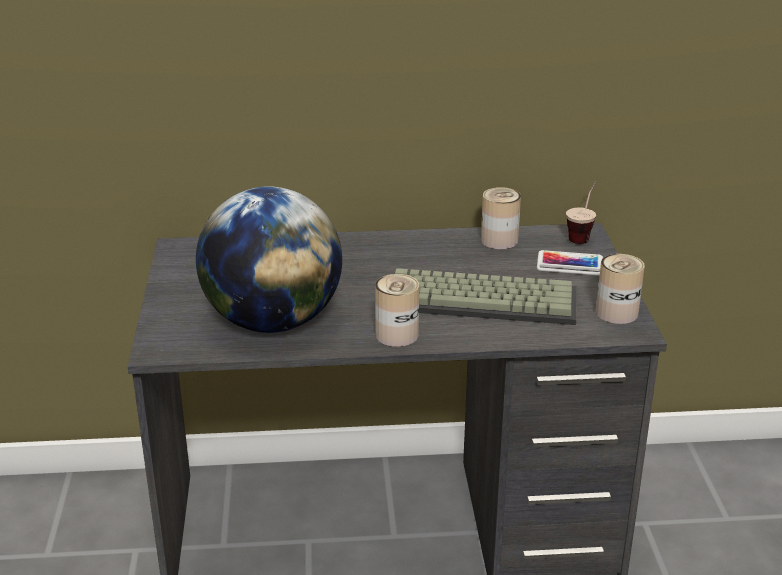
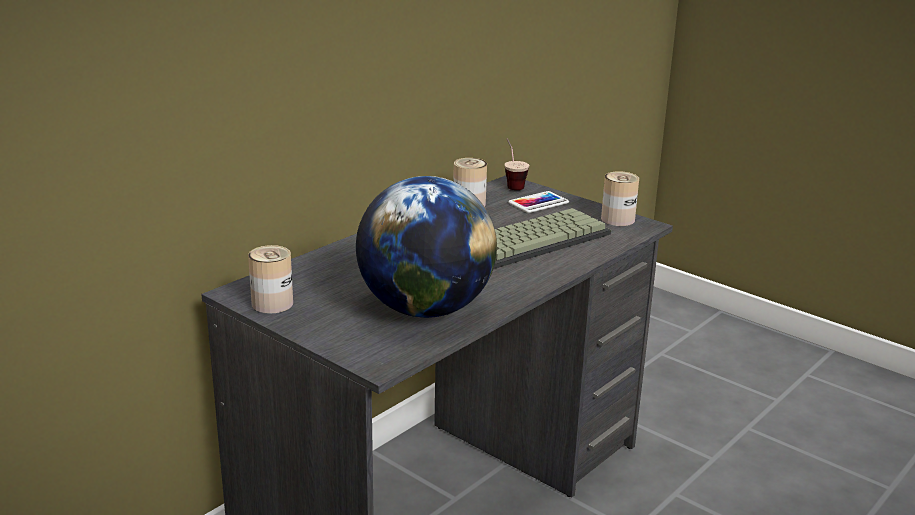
camera: 45 degrees left, 5 degrees down
(397, 334) = (523, 282): can -> can (272, 303)

